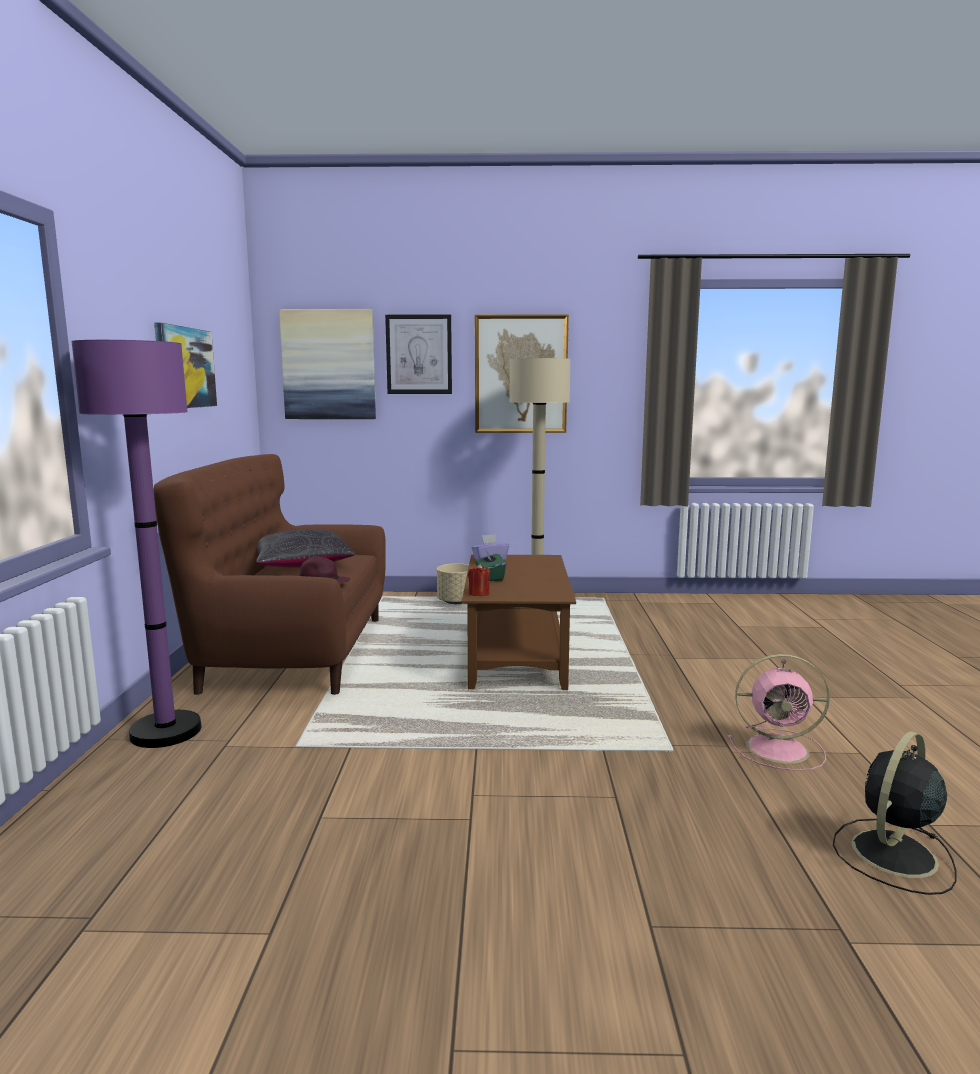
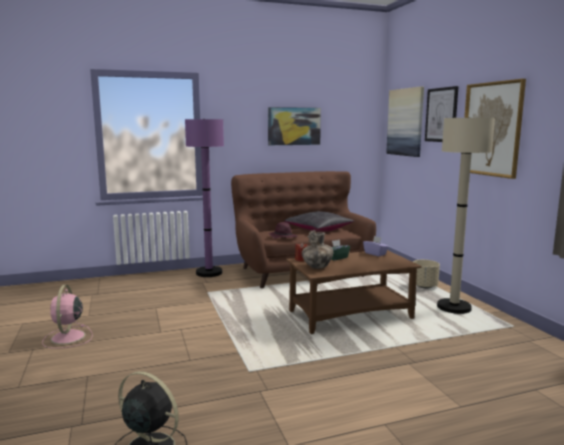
camera: 70 degrees right, 0 degrees up
(528, 591) = (317, 267): none -> vase
(780, 749) = (273, 409): pink fan -> pink fan (67, 338)

